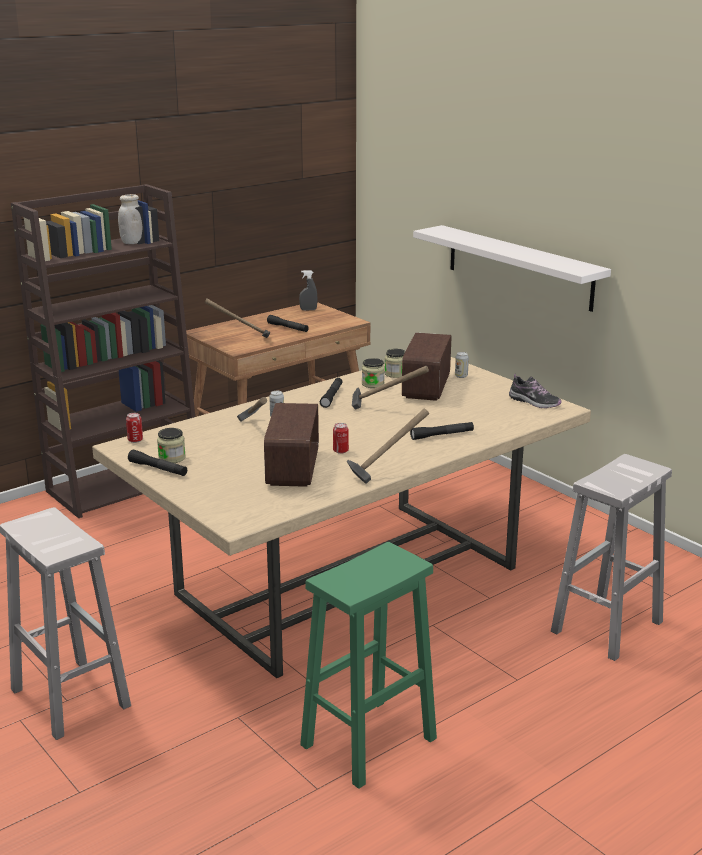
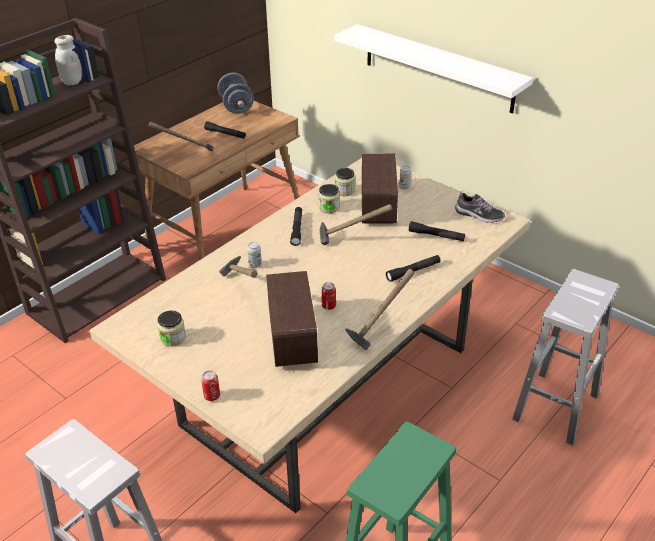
camera: 10 degrees left, 15 degrees up
(135, 440) = (129, 316): can -> can (212, 396)
(158, 469) = (164, 356): black flashlight -> black flashlight (436, 236)
(308, 310) = (236, 107): grey spray bottle -> grey dumbbell

